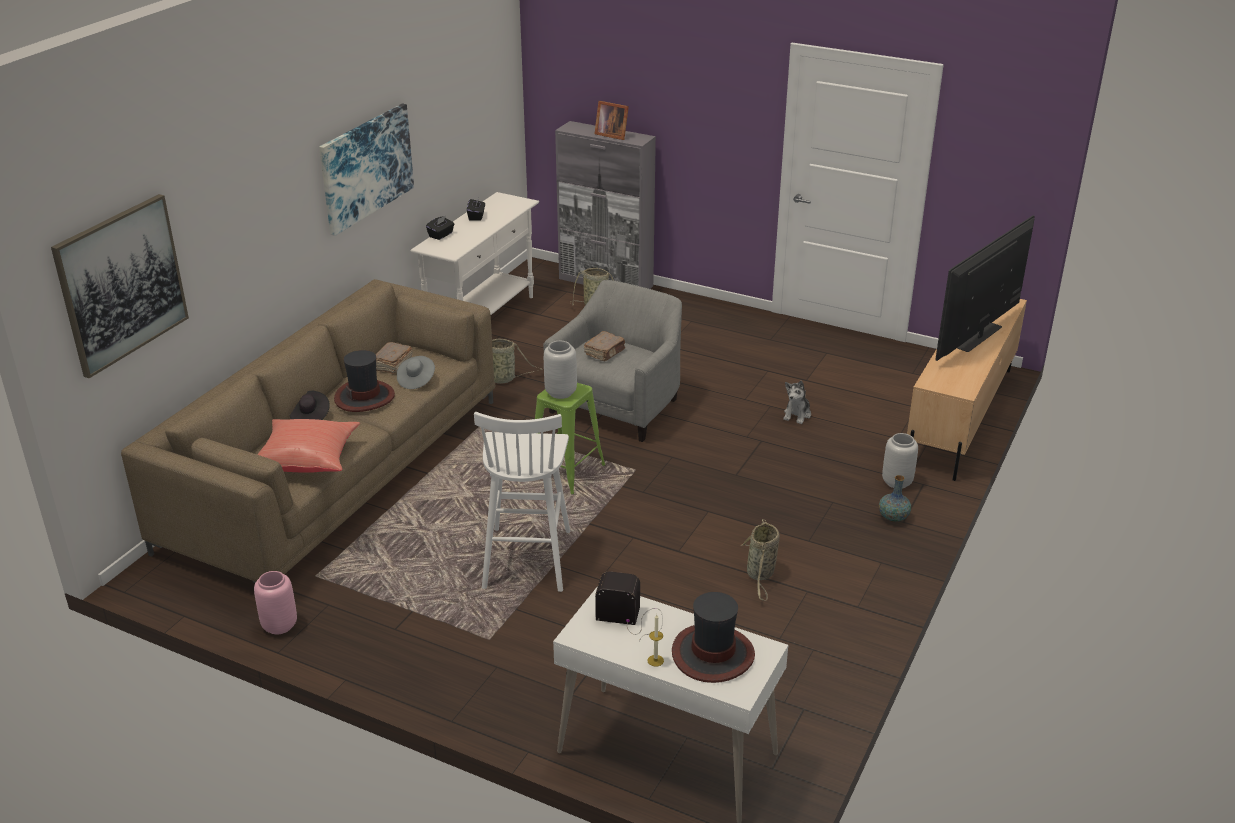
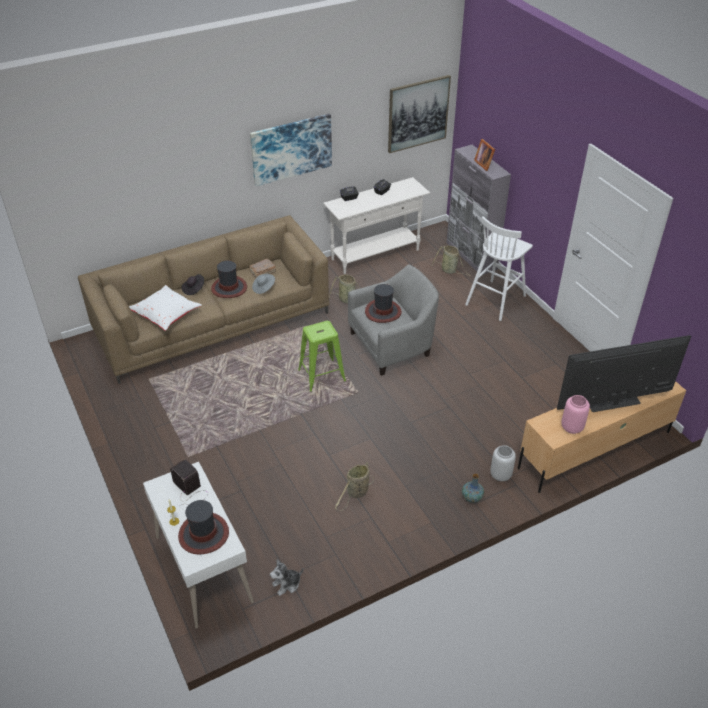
camera: 35 degrees right, 10 degrees up
(121, 284) = (85, 191): picture -> picture (418, 113)
(279, 625) = (109, 398): pink vase -> pink vase (571, 427)
(307, 460) = (166, 315): red pillow -> white pillow
(527, 558) = (251, 419): white stool -> white stool (496, 300)
(561, 392) = (317, 330): grey vase -> none
(605, 352) = (383, 311): brown book -> hat
(797, 415) = (489, 399): plush toy -> plush toy (287, 584)

